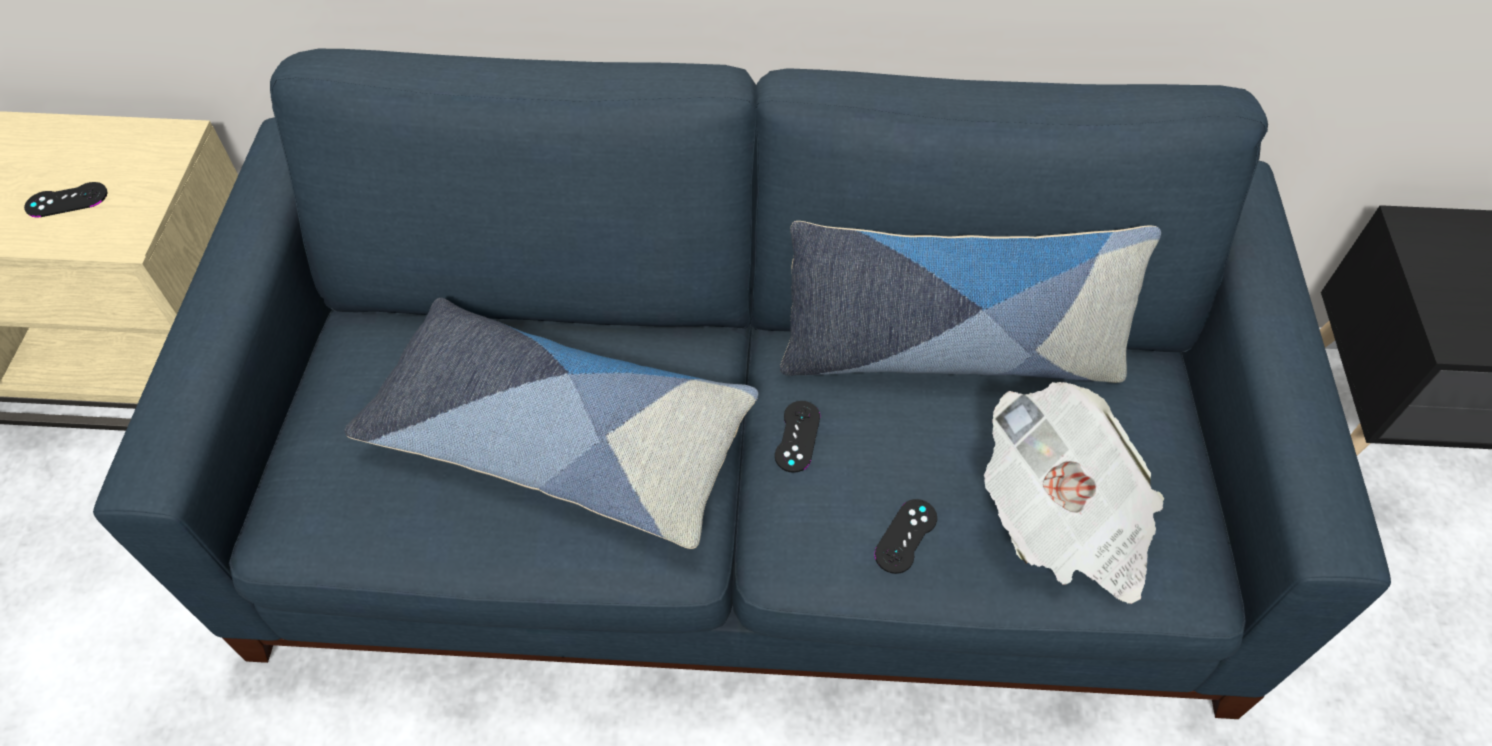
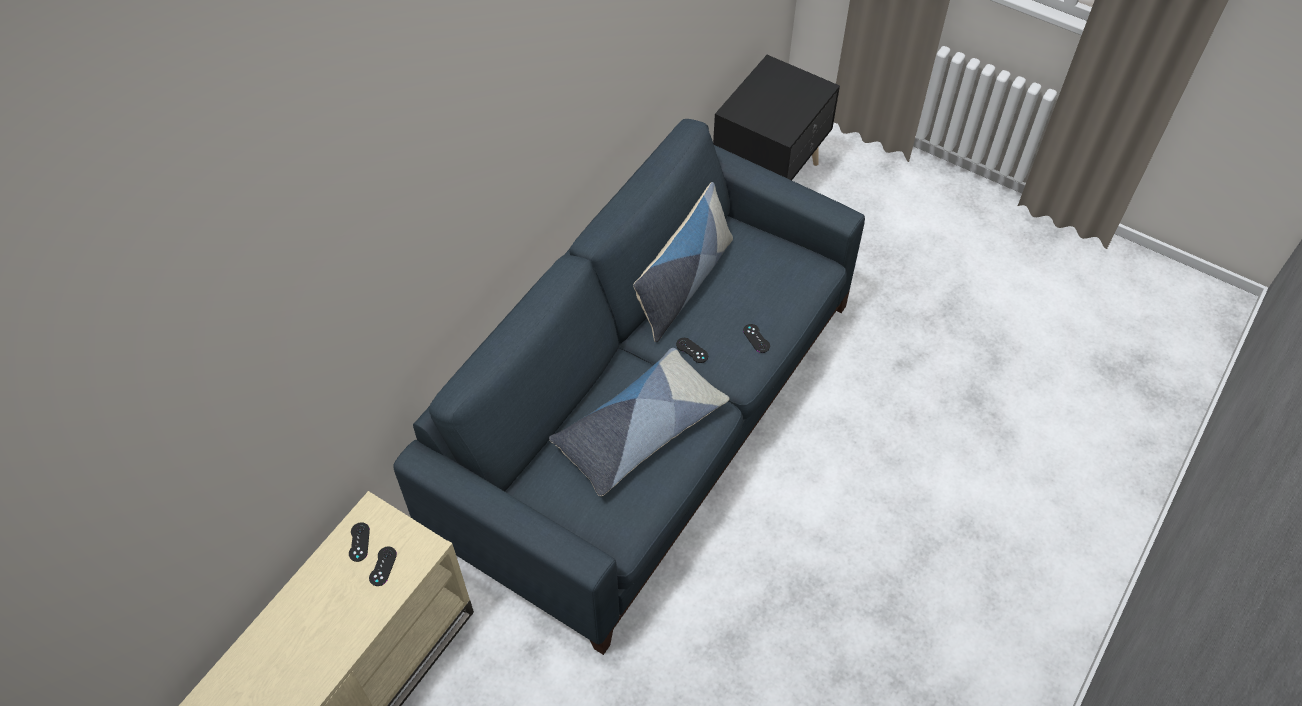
camera: 60 degrees left, 0 degrees up
(105, 153) = (359, 542): none -> black game controller
(1065, 519) = (779, 289): newspaper -> none

